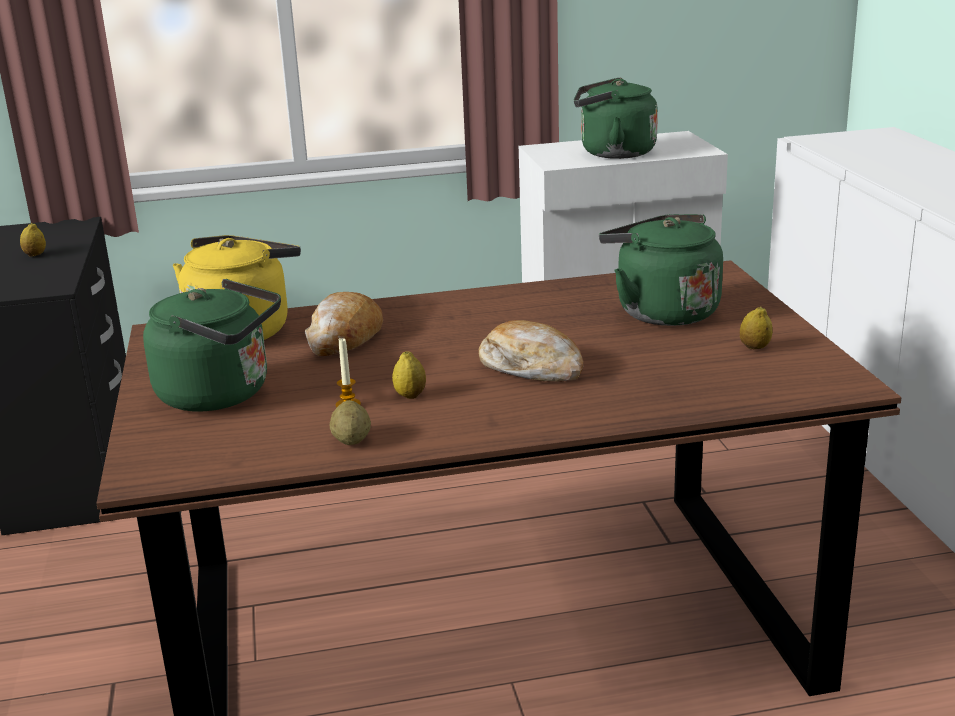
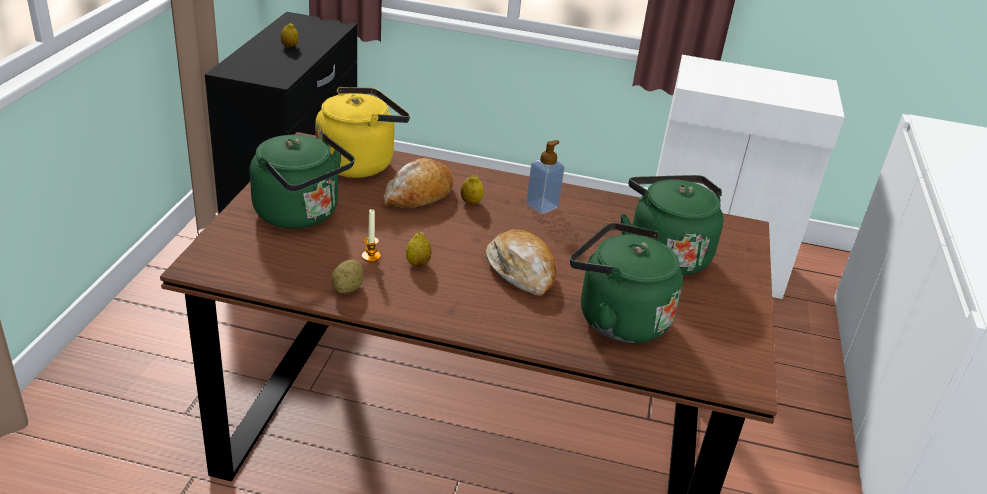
camera: 20 degrees right, 10 degrees up
(493, 310) = (542, 206): none -> soap dispenser
(612, 153) = (748, 86): green kettle -> green kettle (617, 318)
(754, 347) = (704, 317): lemon -> lemon (471, 202)

